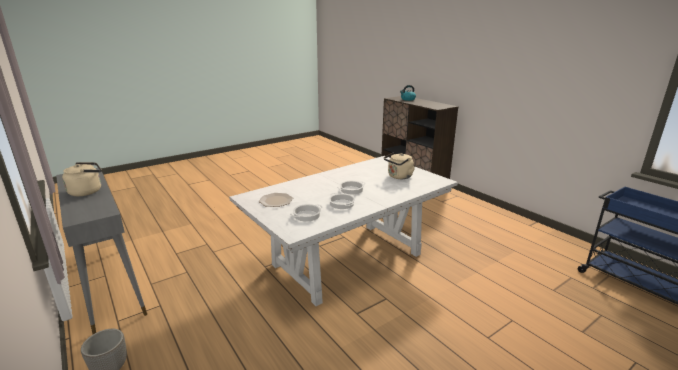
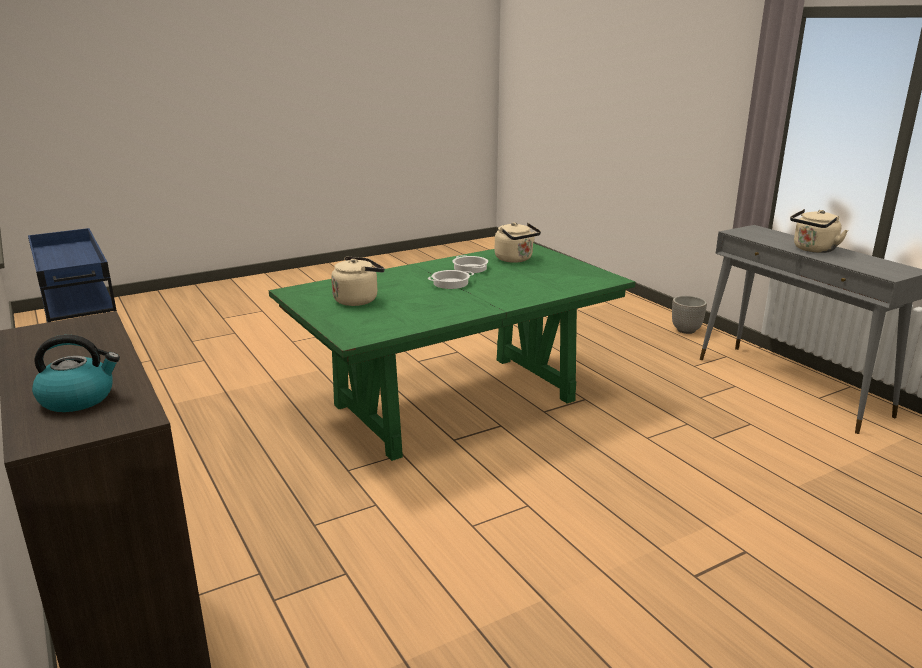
camera: 175 degrees left, 0 degrees up
(276, 200) = (562, 274): plate -> none
(307, 215) = (515, 259): cooking pot -> beige kettle
(347, 260) = (456, 402): white dining table -> green dining table

